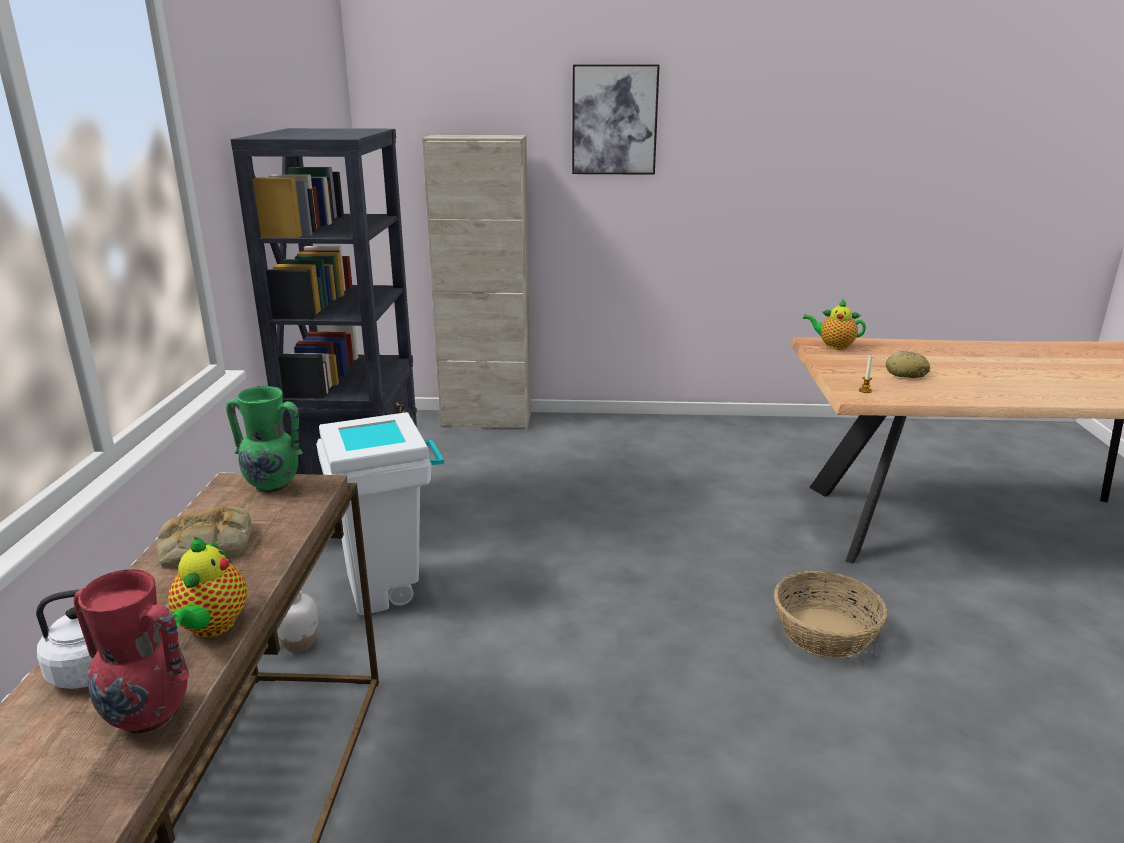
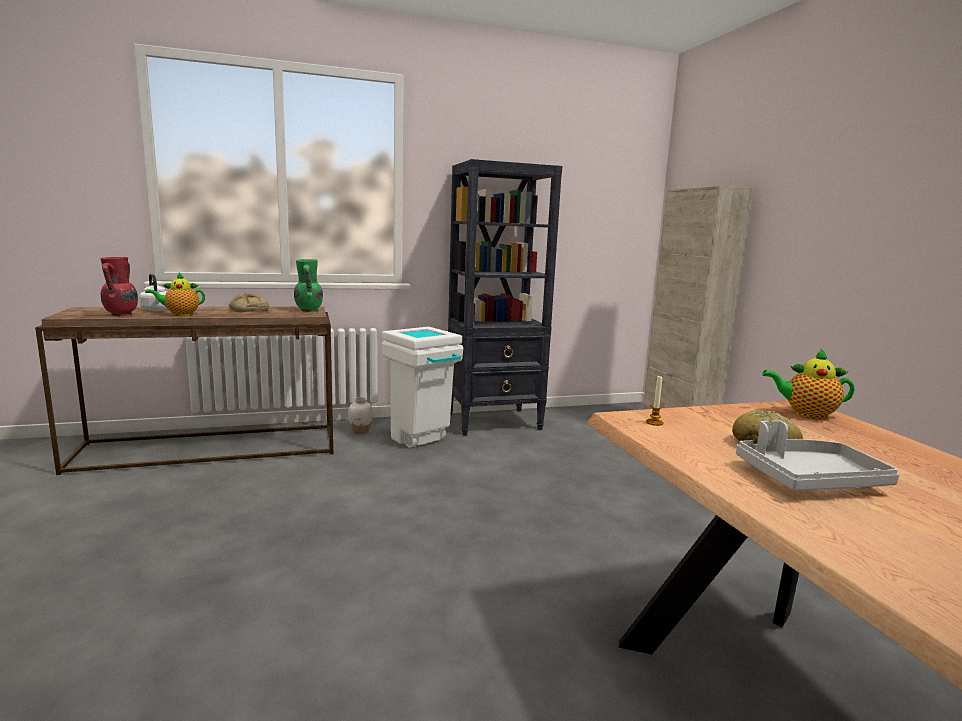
camera: 70 degrees right, 10 degrees down
(614, 120) = (824, 168): picture -> none
(825, 632) = (461, 624): basket -> none
(833, 346) = (806, 414): teapot -> teapot turned 75 degrees counterclockwise
(964, 380) = (808, 479): none -> grey tray

